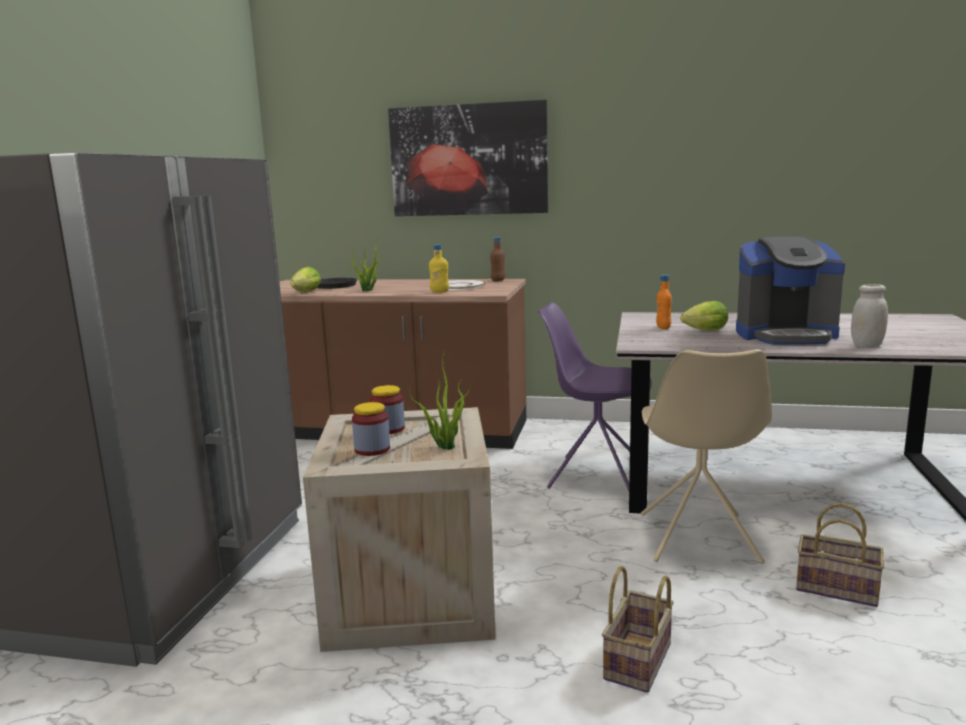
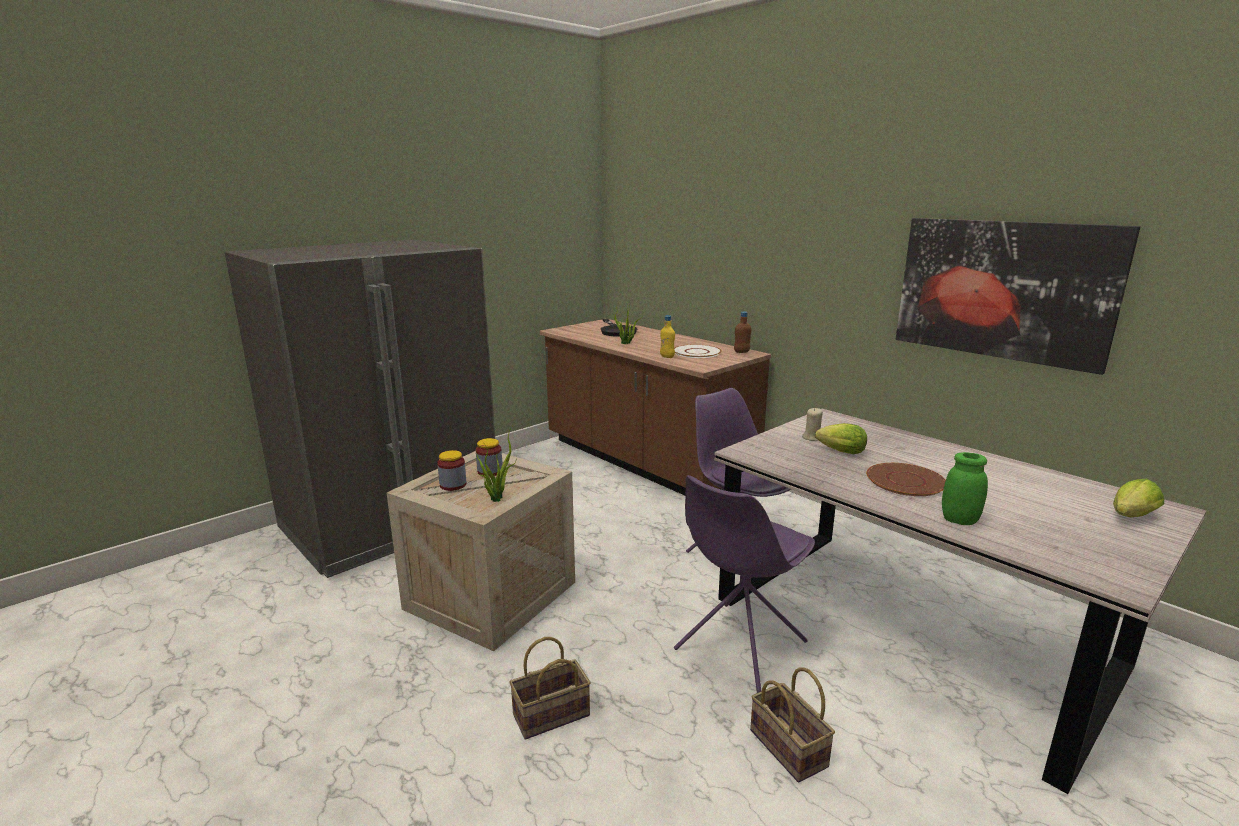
camera: 35 degrees right, 5 degrees up
(305, 292) = (583, 337): lettuce -> lettuce (1130, 517)
(468, 160) = (737, 236): picture -> picture (1003, 290)
(663, 328) = (812, 438): orange bottle -> beige candle
(698, 539) = (739, 647): beige chair -> purple chair
(785, 335) = (906, 481): coffee machine -> brown plate
(867, 345) = (959, 520): white jar -> green jar

